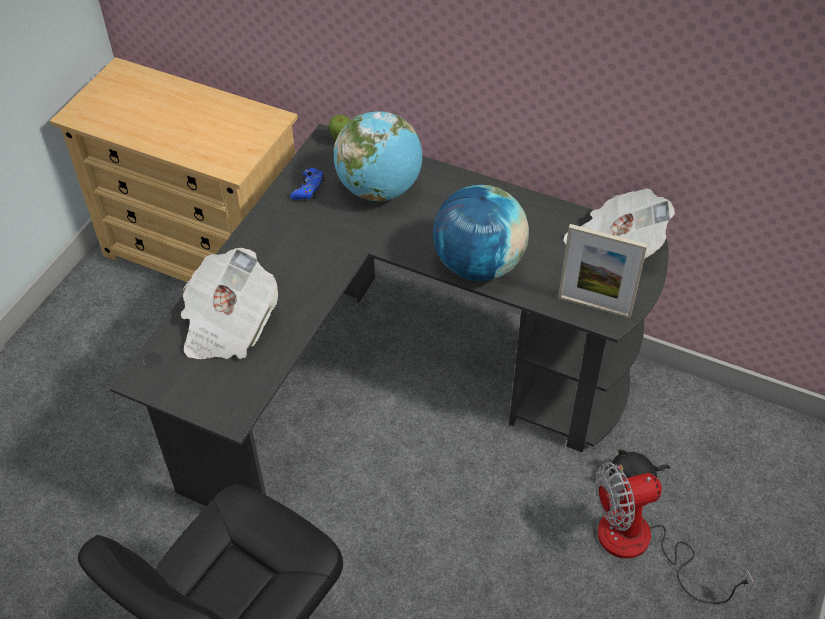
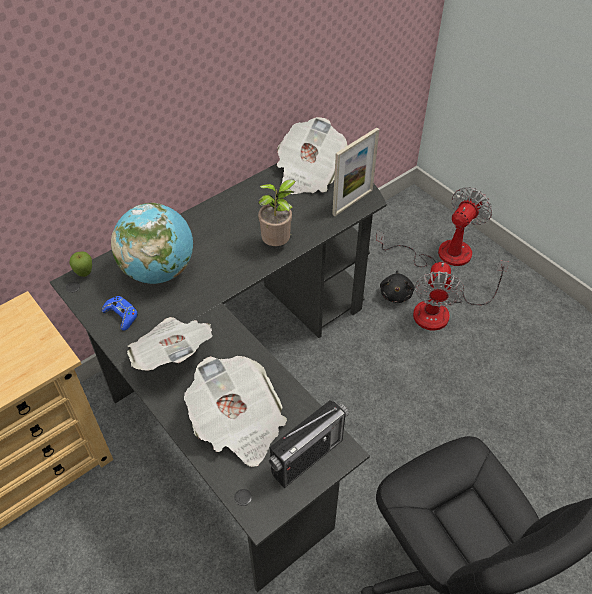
camera: 65 degrees left, 0 degrees up
(215, 392) = (307, 457): none -> radio
(282, 244) = (172, 354): none -> newspaper
(478, 265) = (278, 244): globe -> potted plant
(745, 512) = (441, 253): none -> fan

